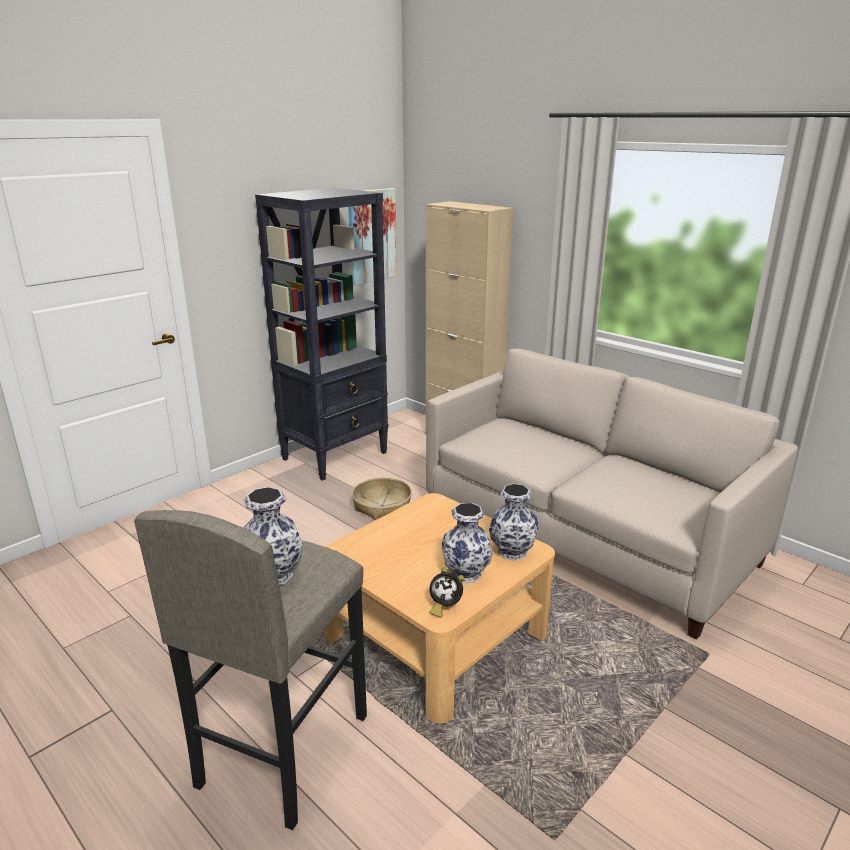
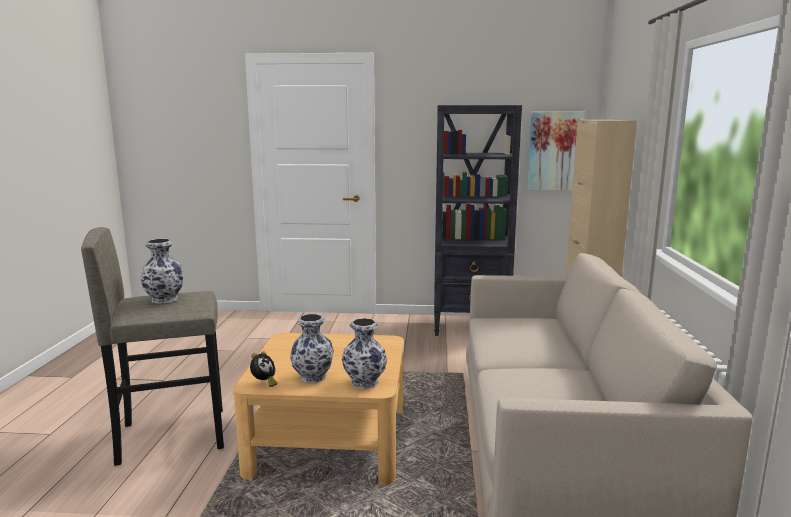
camera: 50 degrees right, 10 degrees down
(382, 505) = (442, 363): basket -> none
(444, 607) = (264, 383): alarm clock -> alarm clock turned 135 degrees counterclockwise

